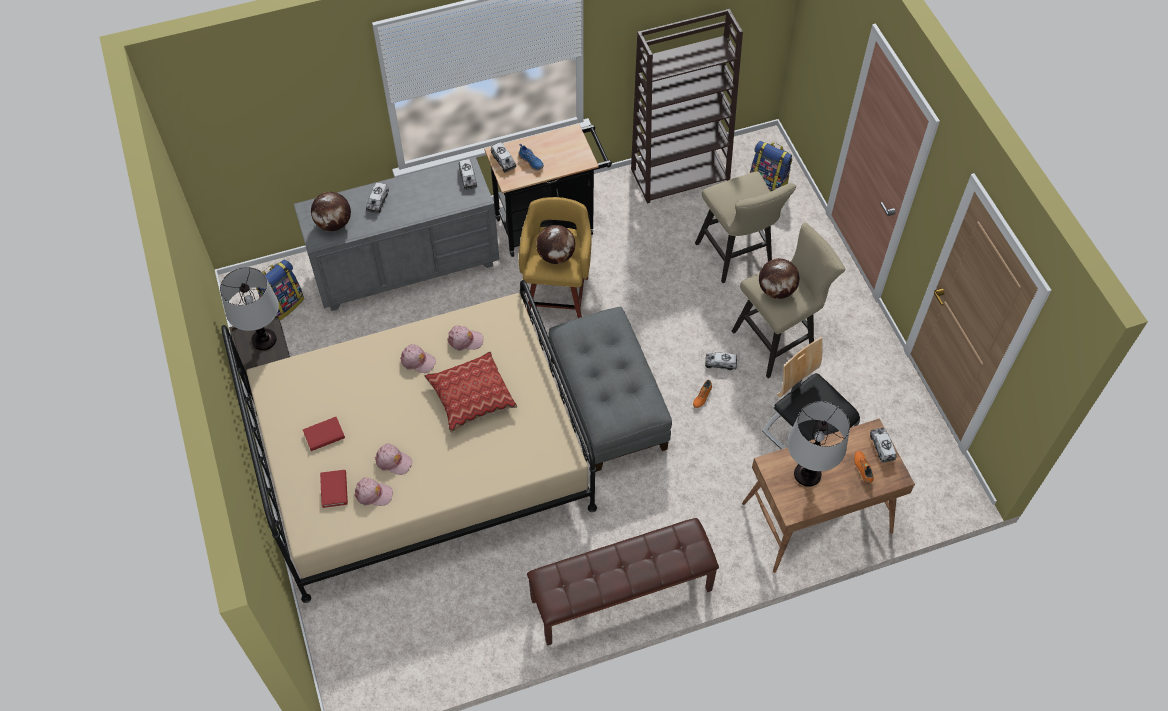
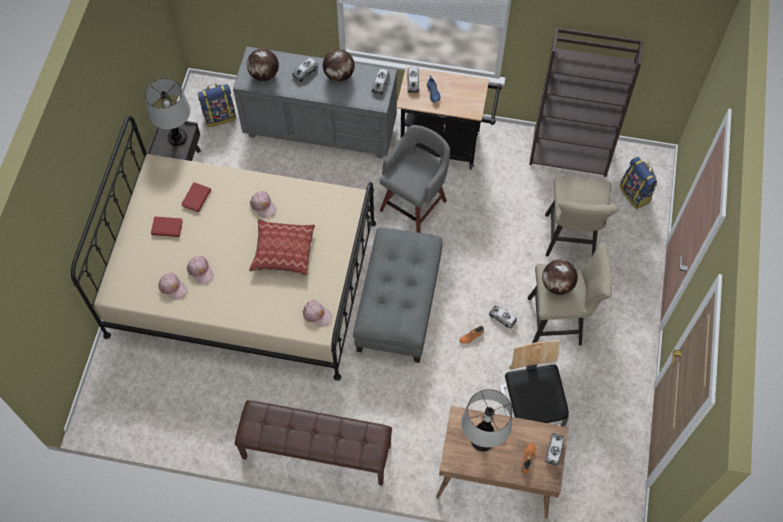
camera: 30 degrees right, 5 degrees up
(334, 489) = (149, 270): red book -> red book (196, 198)
(465, 340) = (305, 207): pink cap -> pink cap (317, 314)
(556, 256) = (412, 175): globe -> globe (339, 75)
(557, 295) = (415, 204): yellow stool -> grey stool

